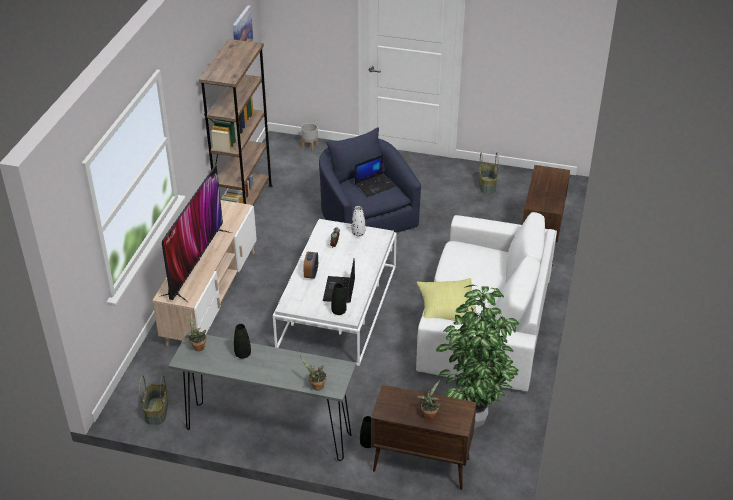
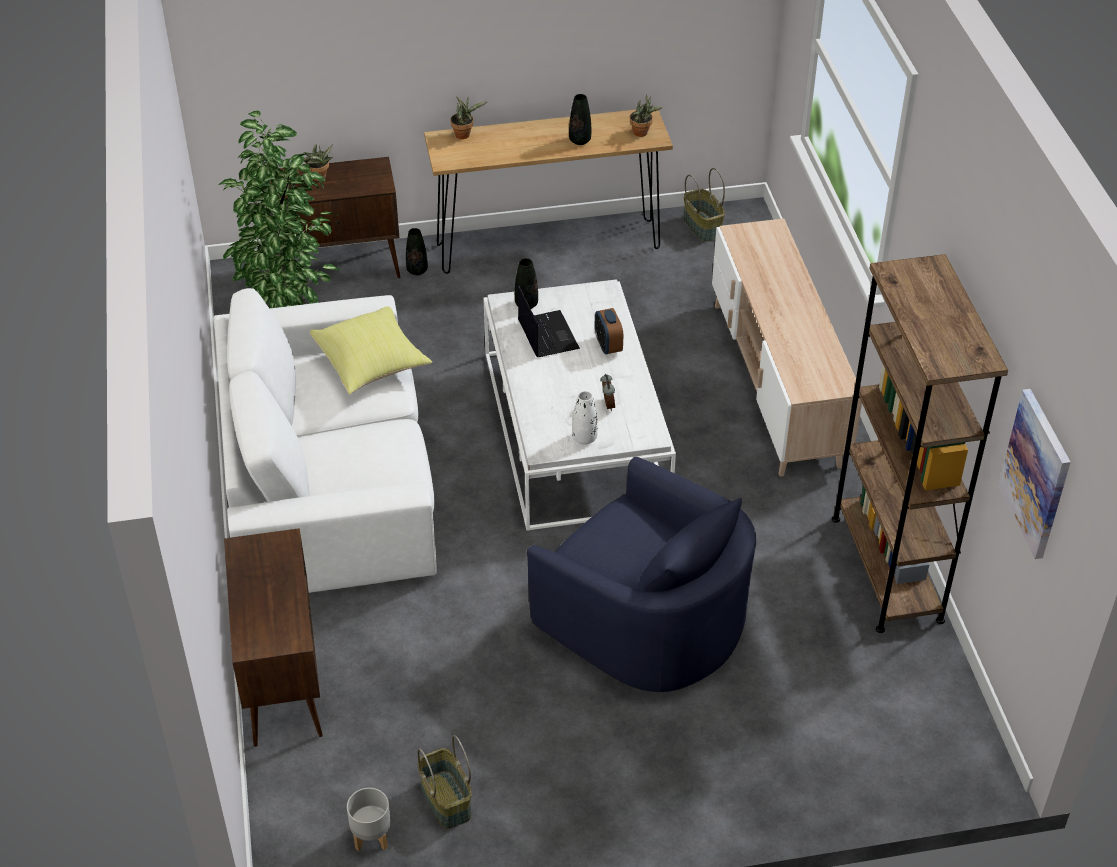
camera: 155 degrees right, 5 degrees up
(196, 263) = (779, 282): television -> none
(268, 432) = (548, 246): grey console table -> brown console table
(310, 146) = (897, 775): grey planter -> grey planter (371, 837)
(375, 185) = (623, 552): laptop -> none

